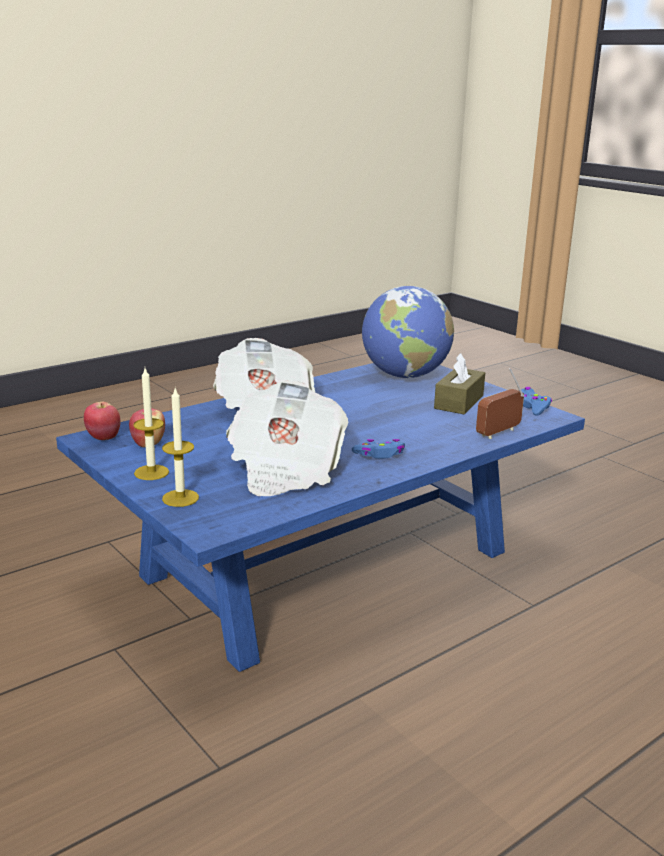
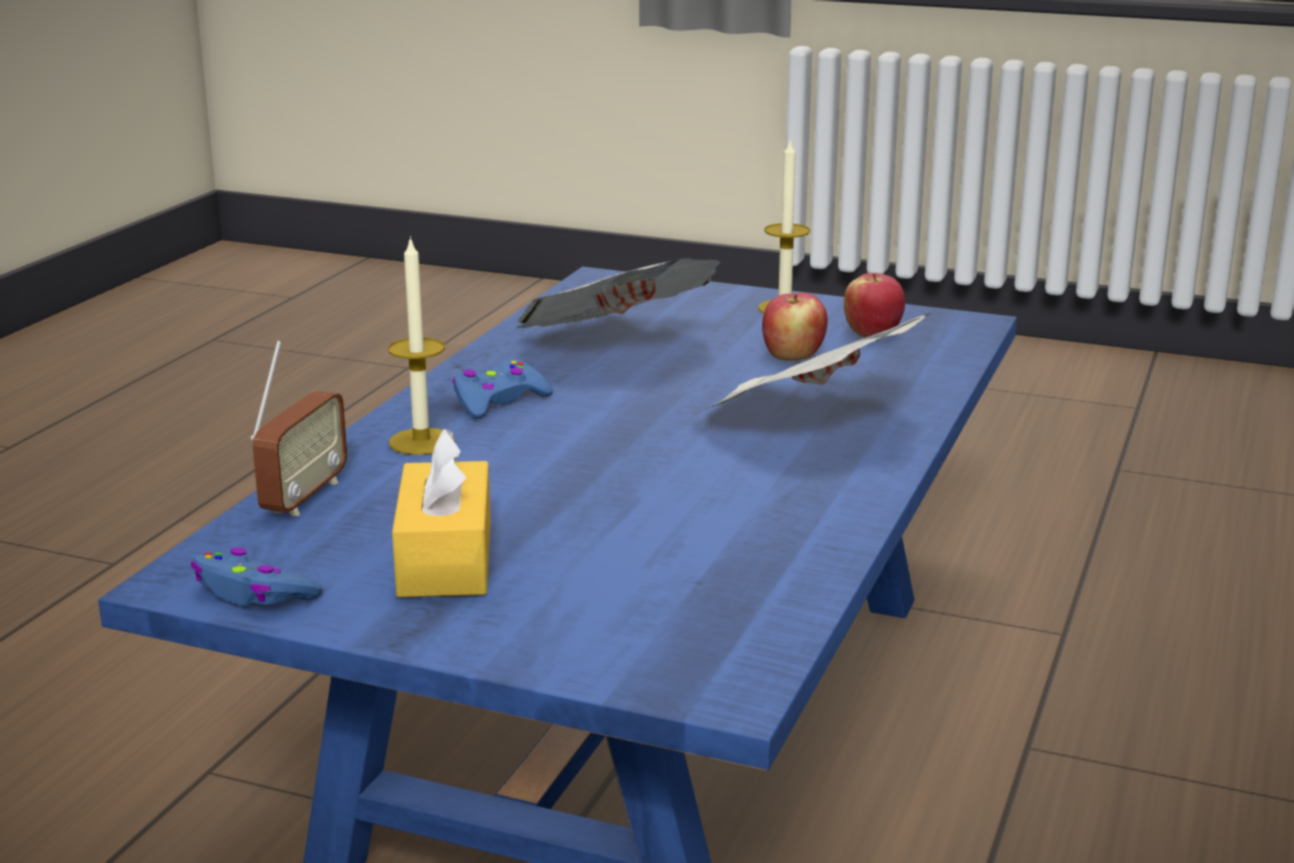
camera: 150 degrees right, 0 degrees up
(103, 437) = (952, 328): apple -> apple (792, 357)
(180, 498) = (690, 295): candle -> candle (421, 441)
(405, 375) = (667, 615): globe -> none
(459, 402) = (445, 558): brown tissue box -> yellow tissue box

